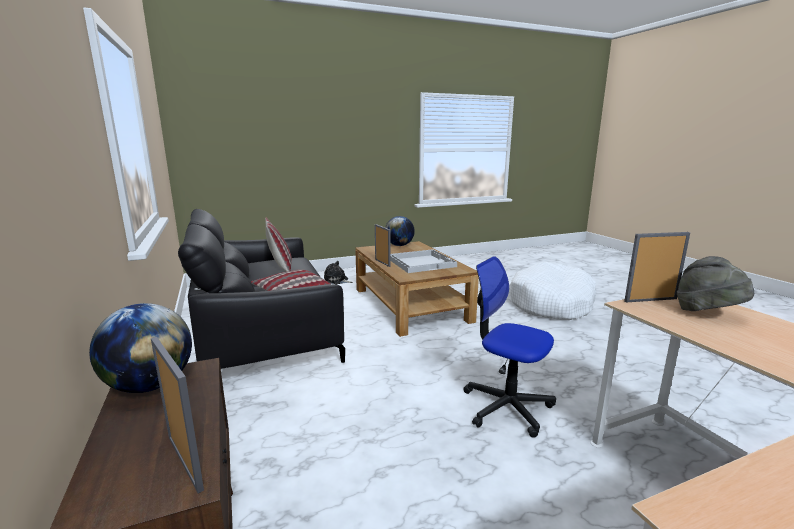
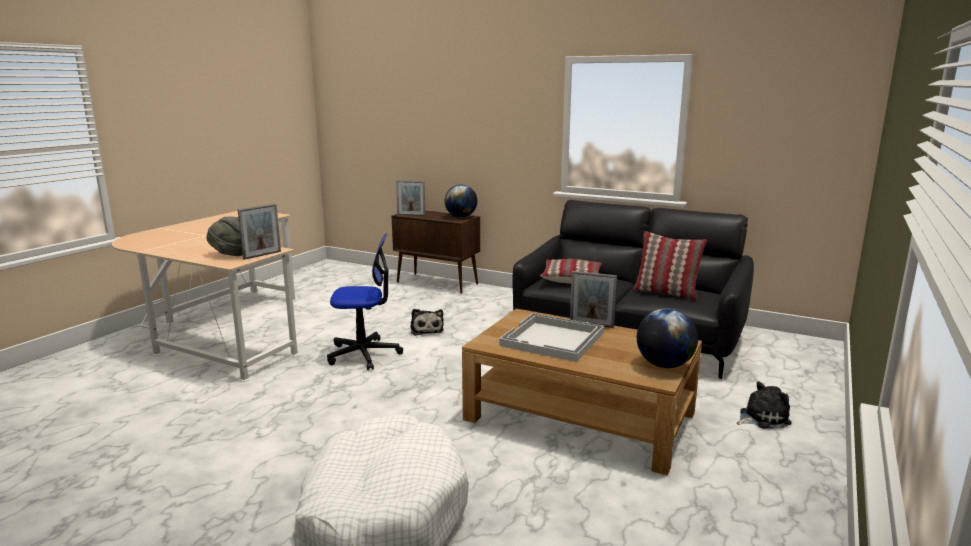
camera: 140 degrees right, 0 degrees up
(402, 417) = (426, 330): none -> plush toy

